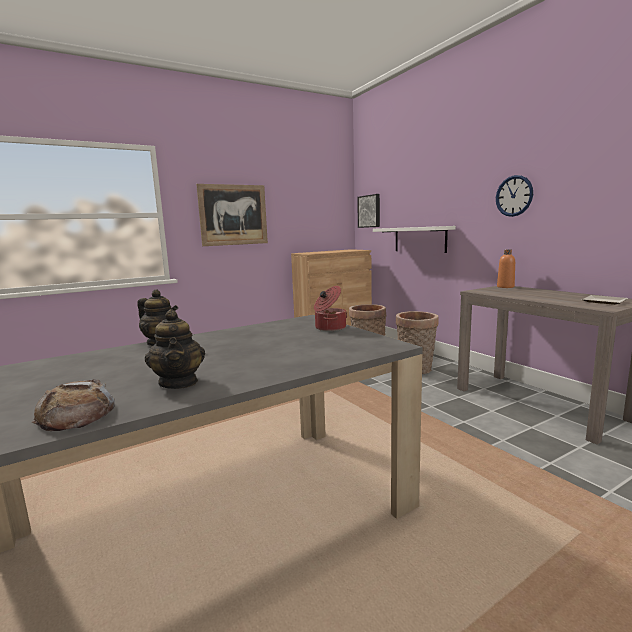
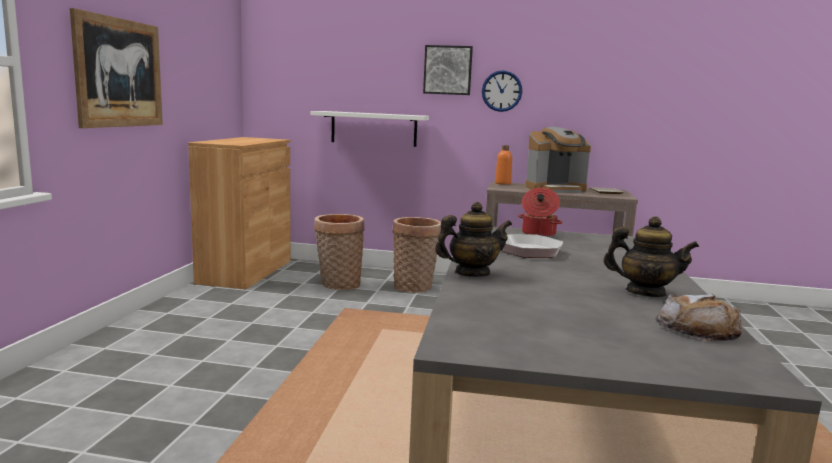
camera: 50 degrees left, 0 degrees up
(259, 336) = (522, 250): none -> frying pan
(369, 211) = (278, 84): picture -> picture (448, 70)
(542, 295) = (555, 189): none -> coffee machine

